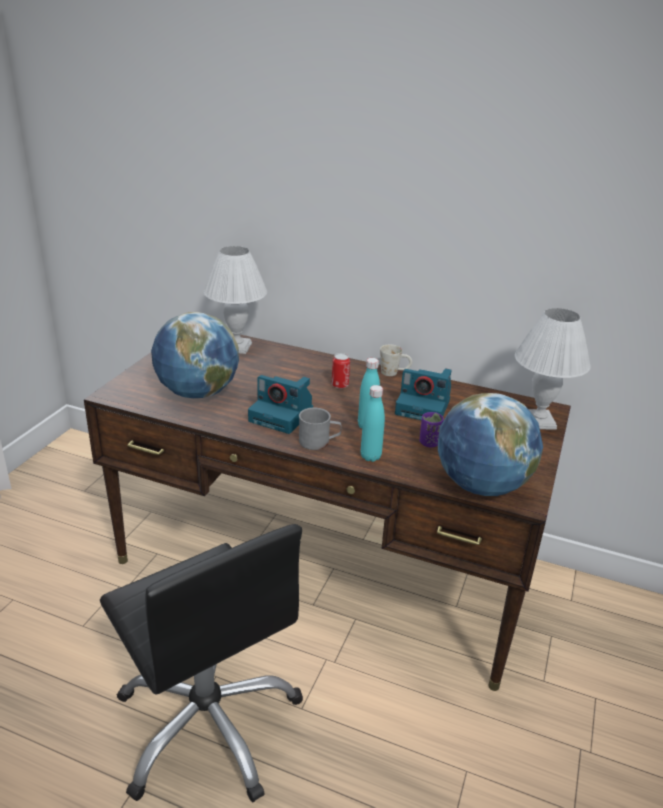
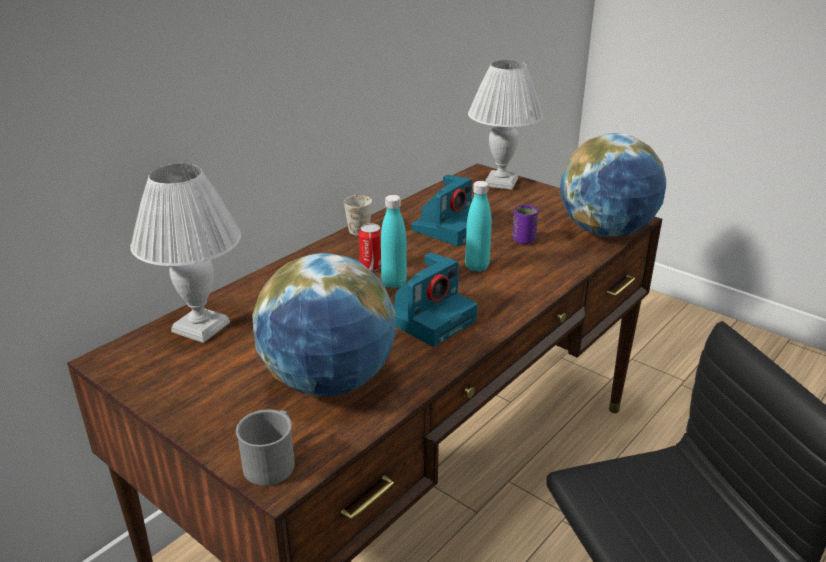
camera: 70 degrees left, 0 degrees up
(319, 442) = (501, 303): grey mug -> grey mug (273, 461)
(370, 456) = (542, 277): turquoise bottle -> turquoise bottle (394, 283)

